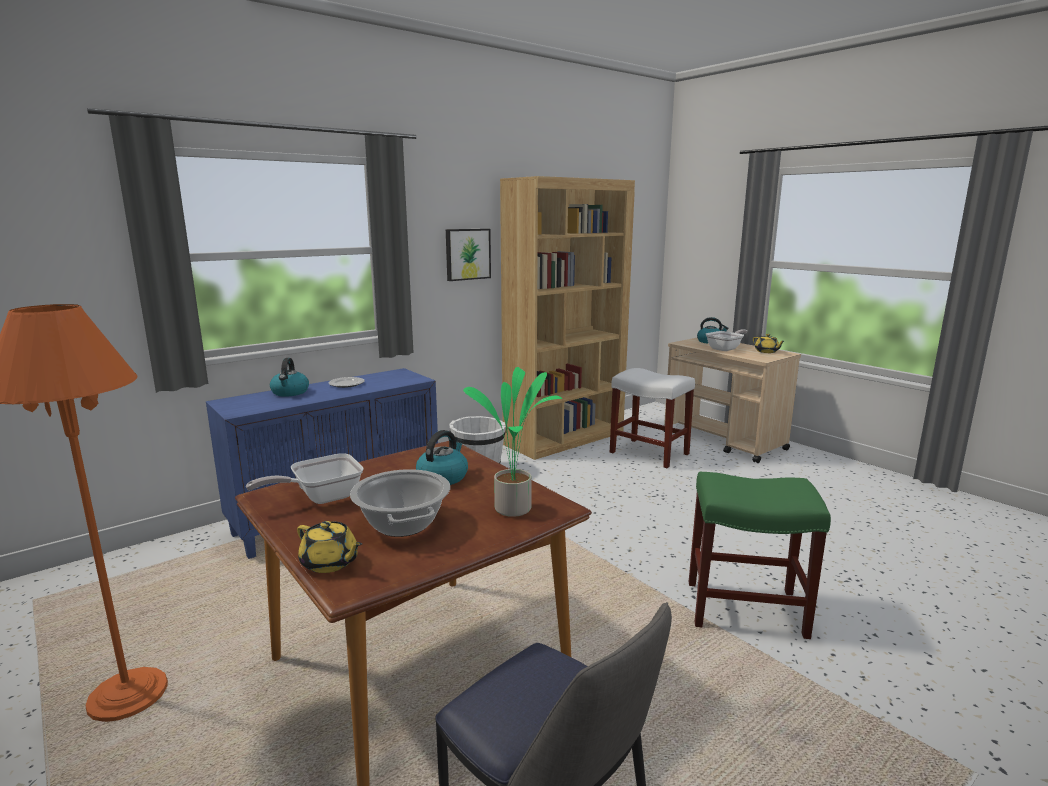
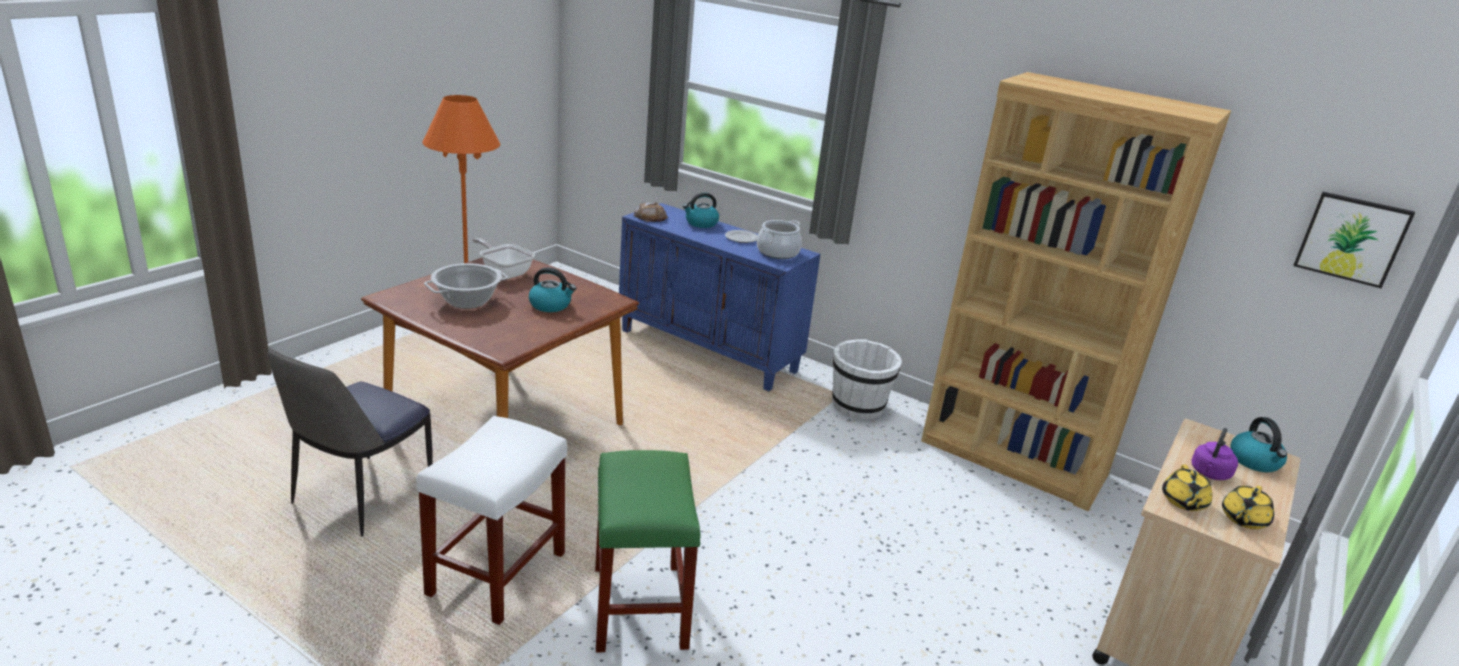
camera: 70 degrees right, 10 degrees up
(245, 408) = (650, 217): none -> bread
(330, 563) = (414, 288): yellow teapot -> yellow teapot (1183, 502)
(392, 378) = (778, 252): none -> cooking pot
(467, 254) = (956, 158): picture -> picture (1352, 238)
(515, 508) = (498, 335): potted plant -> none
(648, 453) = (1030, 537): white stool -> white stool (498, 572)
(726, 349) = (1209, 474): frying pan -> purple kettle

